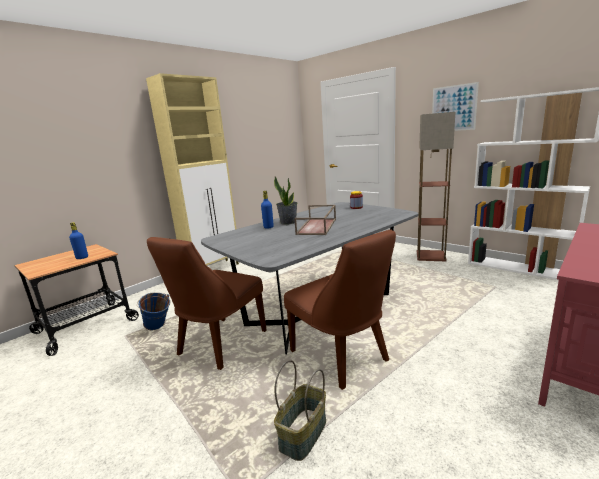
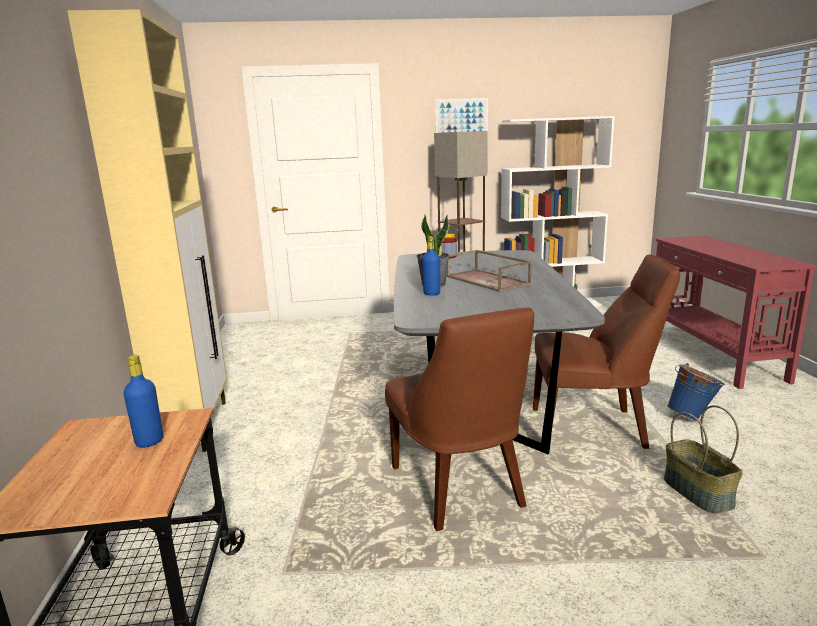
camera: 50 degrees left, 0 degrees up
(158, 328) = (319, 530): blue bucket -> blue bucket (692, 416)

